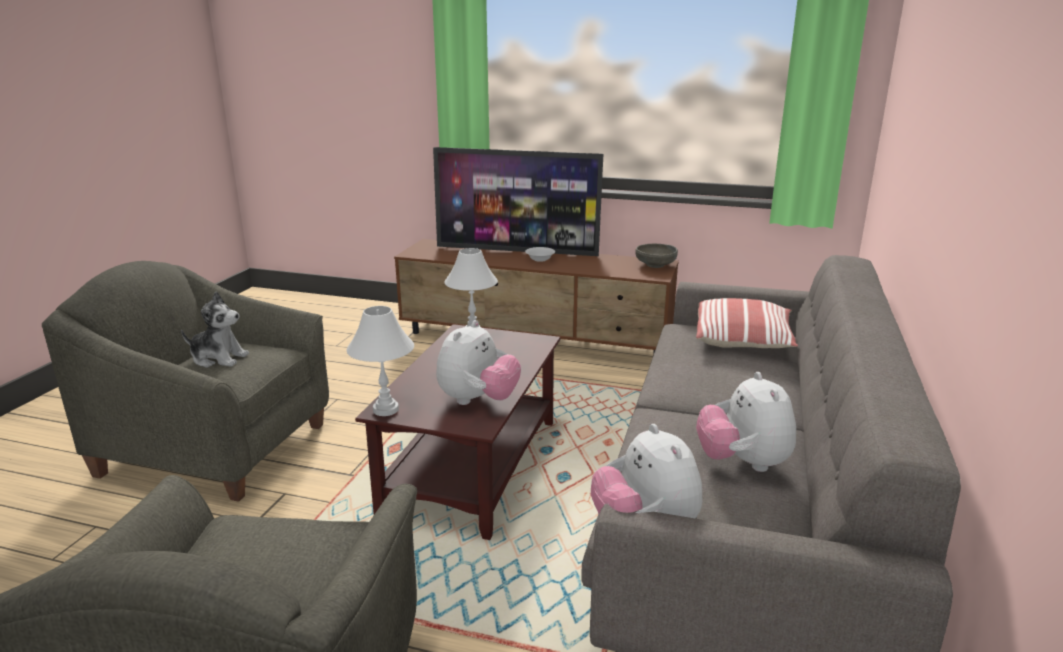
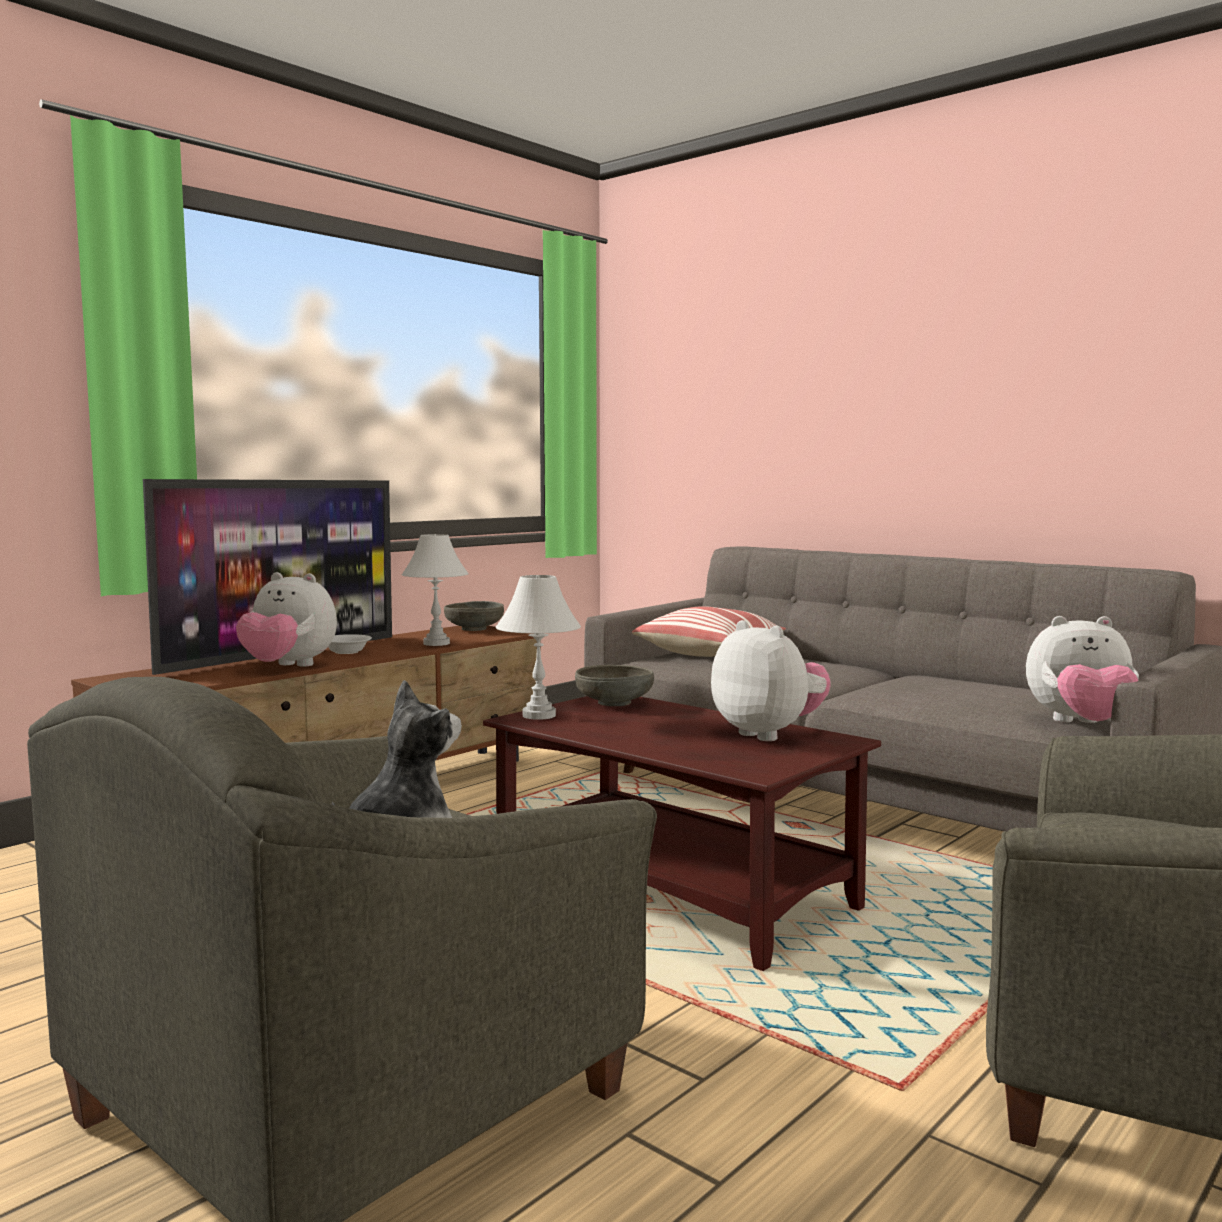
camera: 65 degrees left, 15 degrees down
(386, 410) = (757, 770): white table lamp -> white table lamp (437, 643)
(524, 344) = (614, 703): none -> grey bowl
(742, 463) = (977, 686): plush toy -> plush toy (288, 667)

